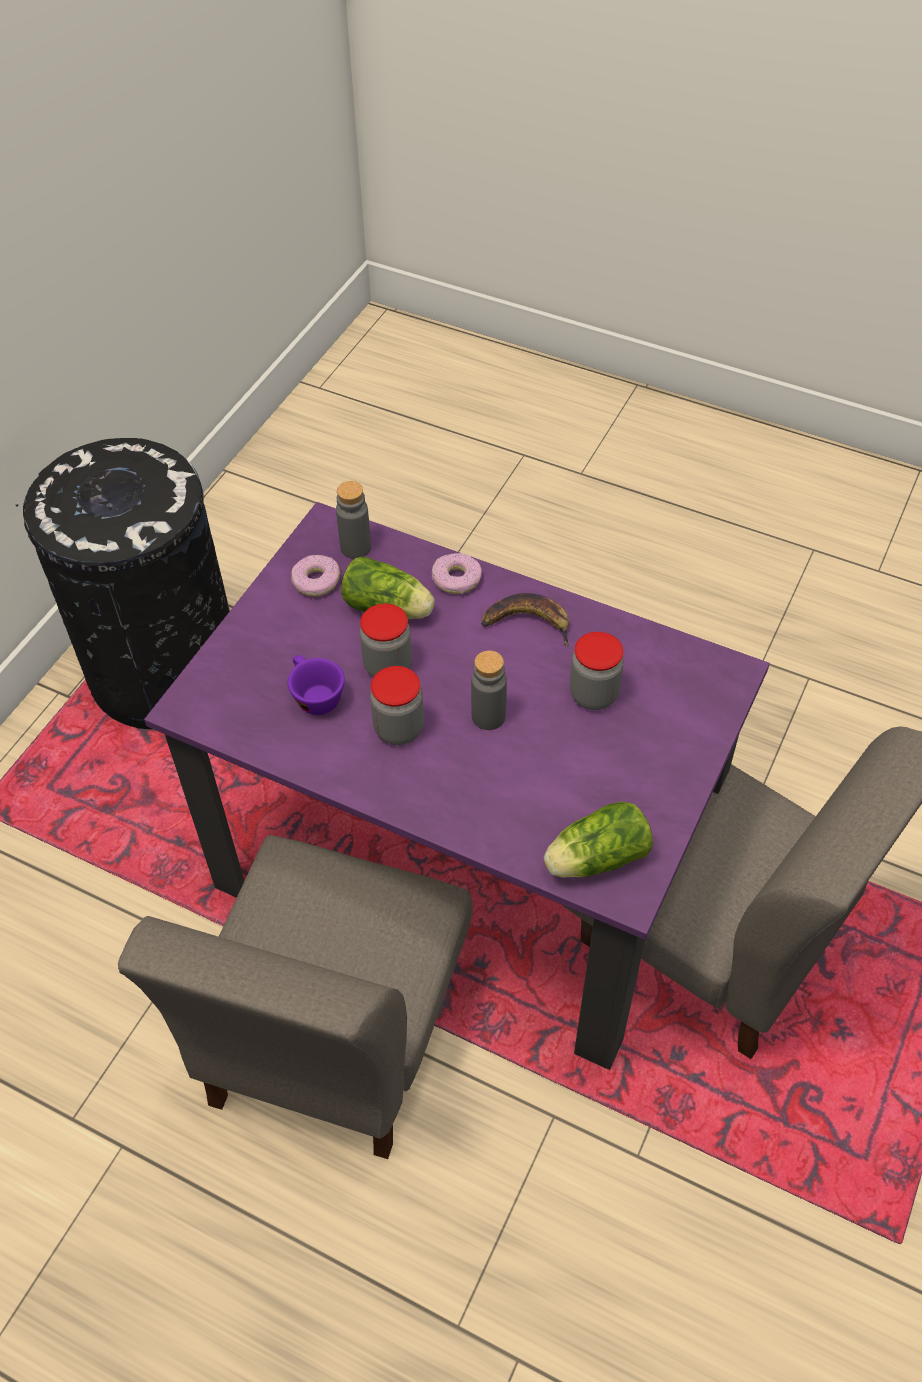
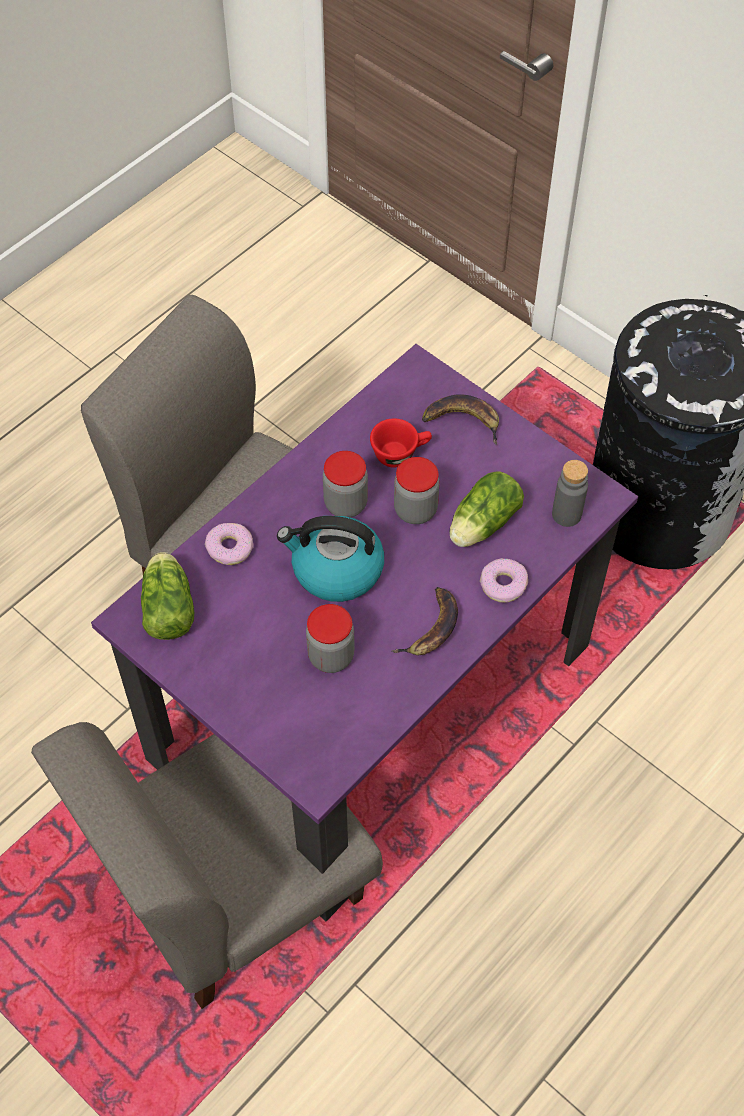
camera: 105 degrees right, 5 degrees up
(254, 651) = (463, 420): none -> banana
(314, 696) = (400, 453): purple cup -> red cup
(316, 581) = (532, 477): donut -> donut (230, 548)
(488, 716) = (335, 570): grey bottle -> kettle

